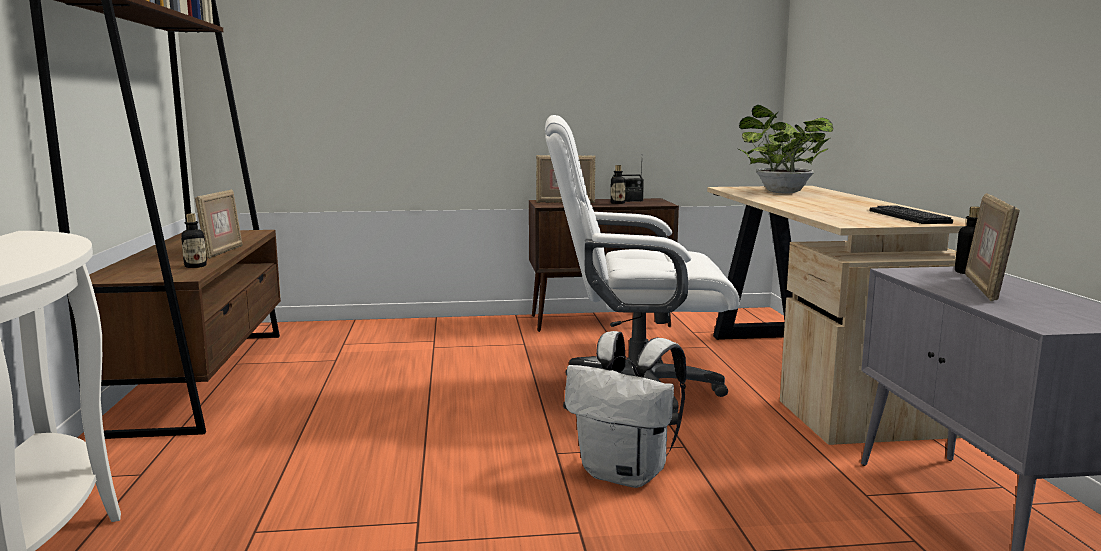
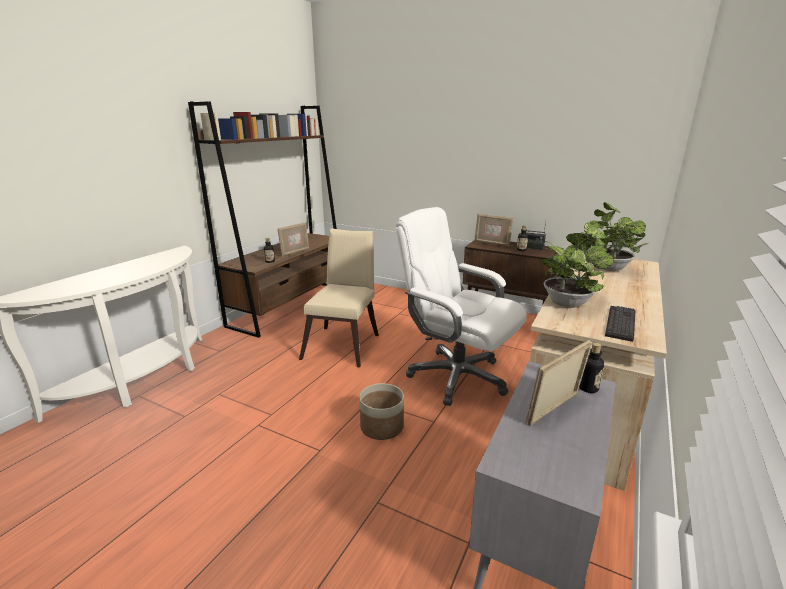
camera: 35 degrees right, 10 degrees up
(400, 402) = (344, 344): none -> beige chair
(626, 474) = (382, 427): white backpack -> planter
(822, 212) = (568, 302): none -> potted plant

